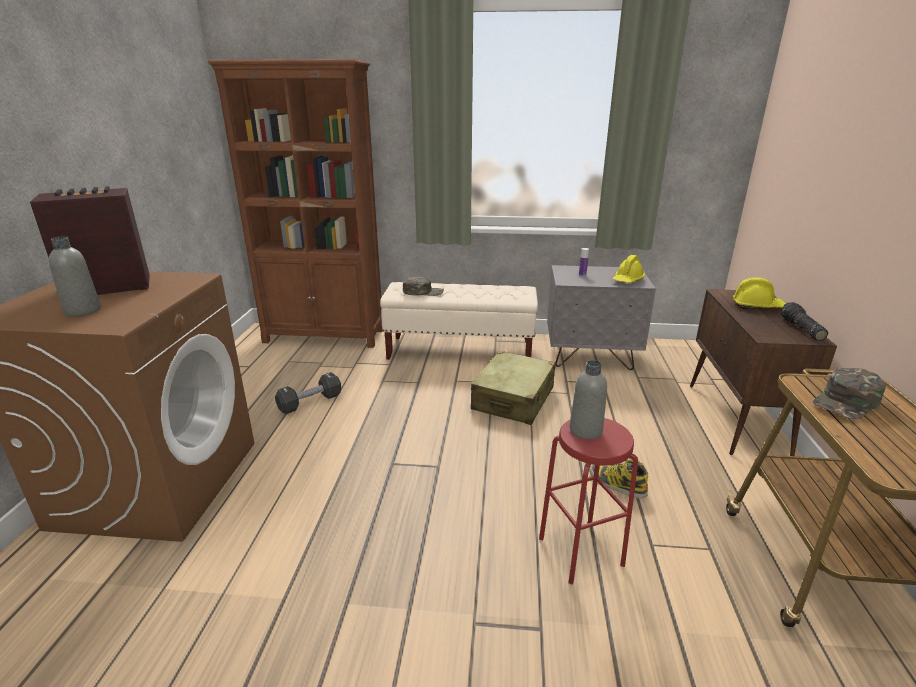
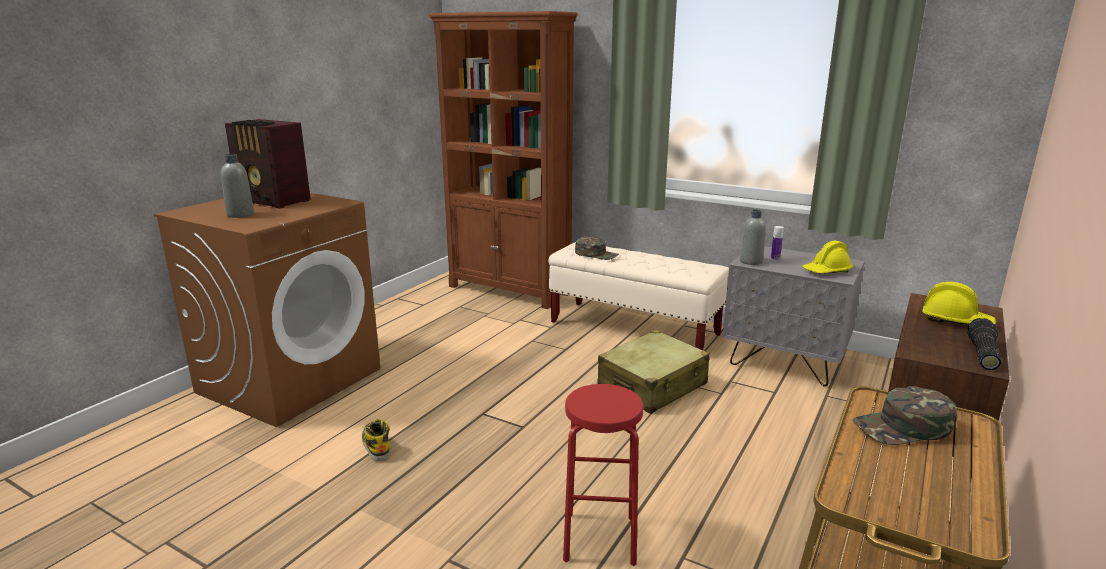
camera: 25 degrees right, 5 degrees down
(107, 287) = (274, 201): radio -> radio turned 150 degrees counterclockwise
(310, 402) = (451, 345): black dumbbell -> none
(585, 430) = (598, 396): grey bottle -> grey bottle (751, 261)
(616, 484) = (696, 492): boot -> boot (376, 445)

